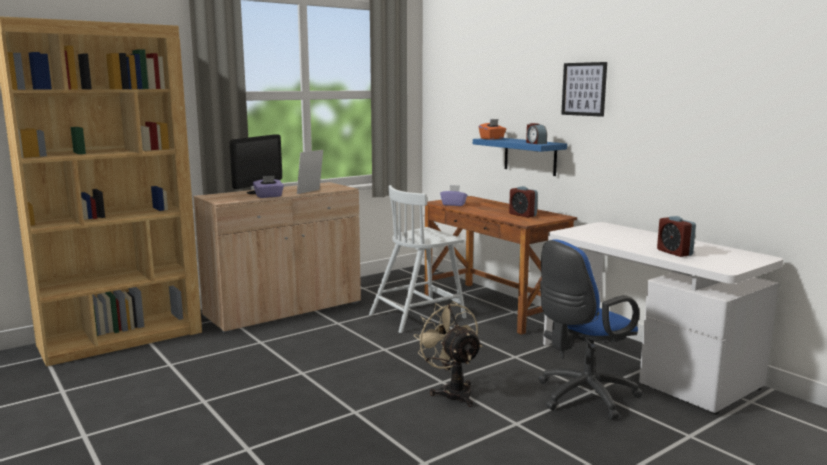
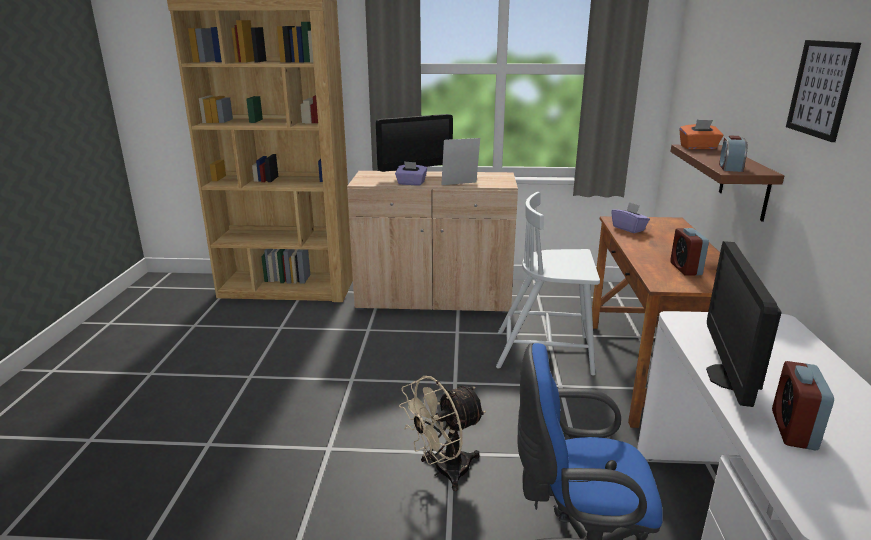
camera: 40 degrees right, 10 degrees up
(452, 391) = (443, 471): beige fan -> beige fan turned 135 degrees counterclockwise
(530, 156) = (744, 182): blue shelf -> brown shelf
(622, 245) = (728, 377): none -> monitor

